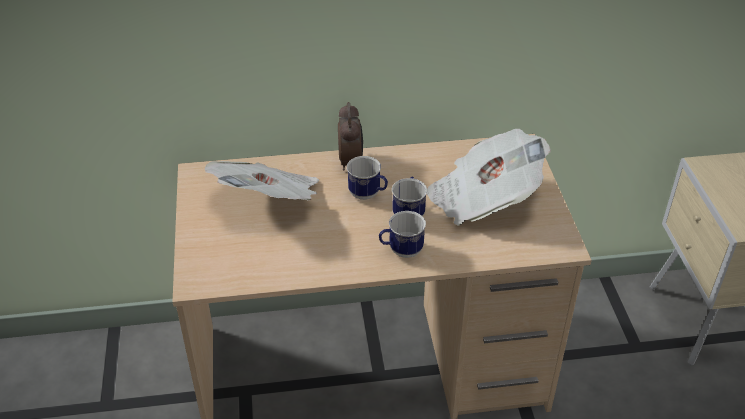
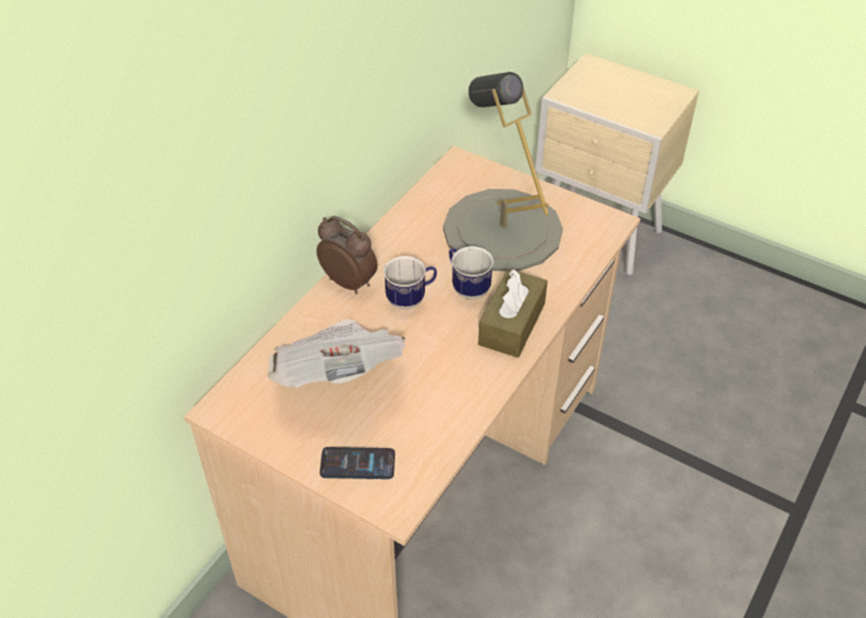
camera: 50 degrees left, 5 degrees up
(210, 249) = (357, 464): none -> phone
(401, 251) = (512, 324): mug -> brown tissue box
(483, 199) = (502, 230): newspaper -> grey table lamp

